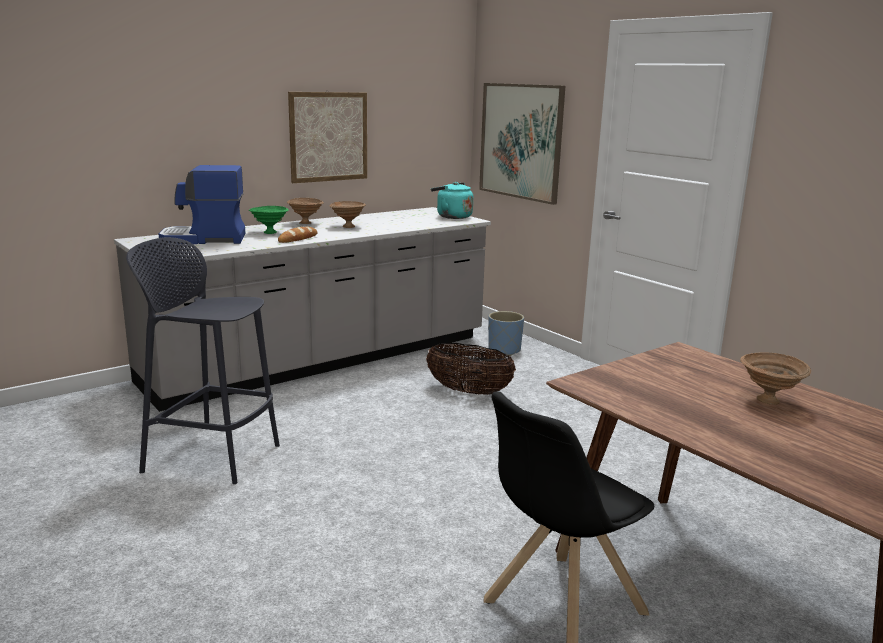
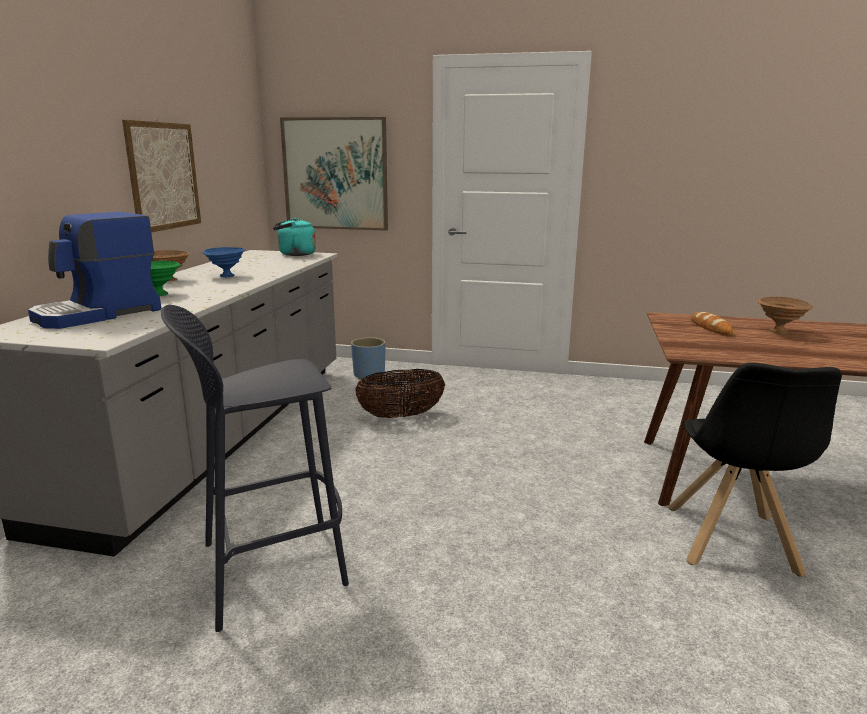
camera: 40 degrees left, 0 degrees up
(298, 238) = (211, 294): bread -> bread (710, 327)
(348, 227) = (226, 276): brown bowl -> blue bowl

